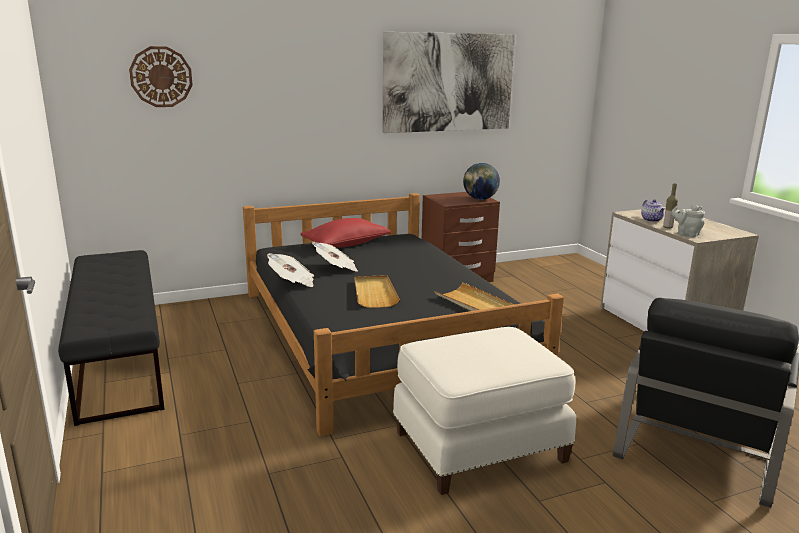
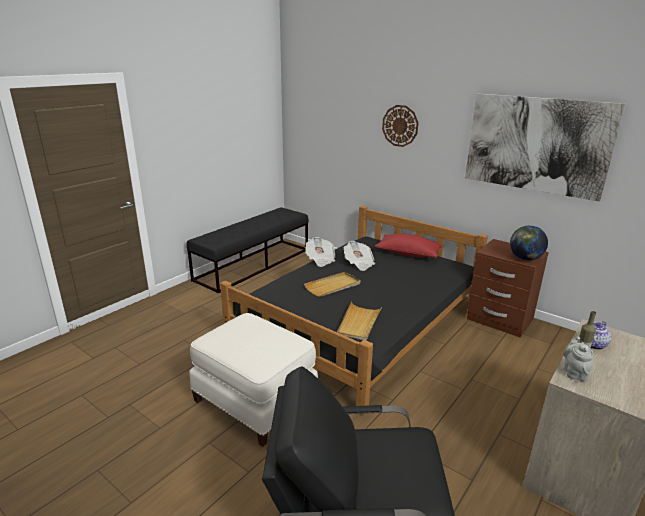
camera: 60 degrees right, 5 degrees up
(161, 77) = (330, 114): wall clock -> wall clock (400, 126)

